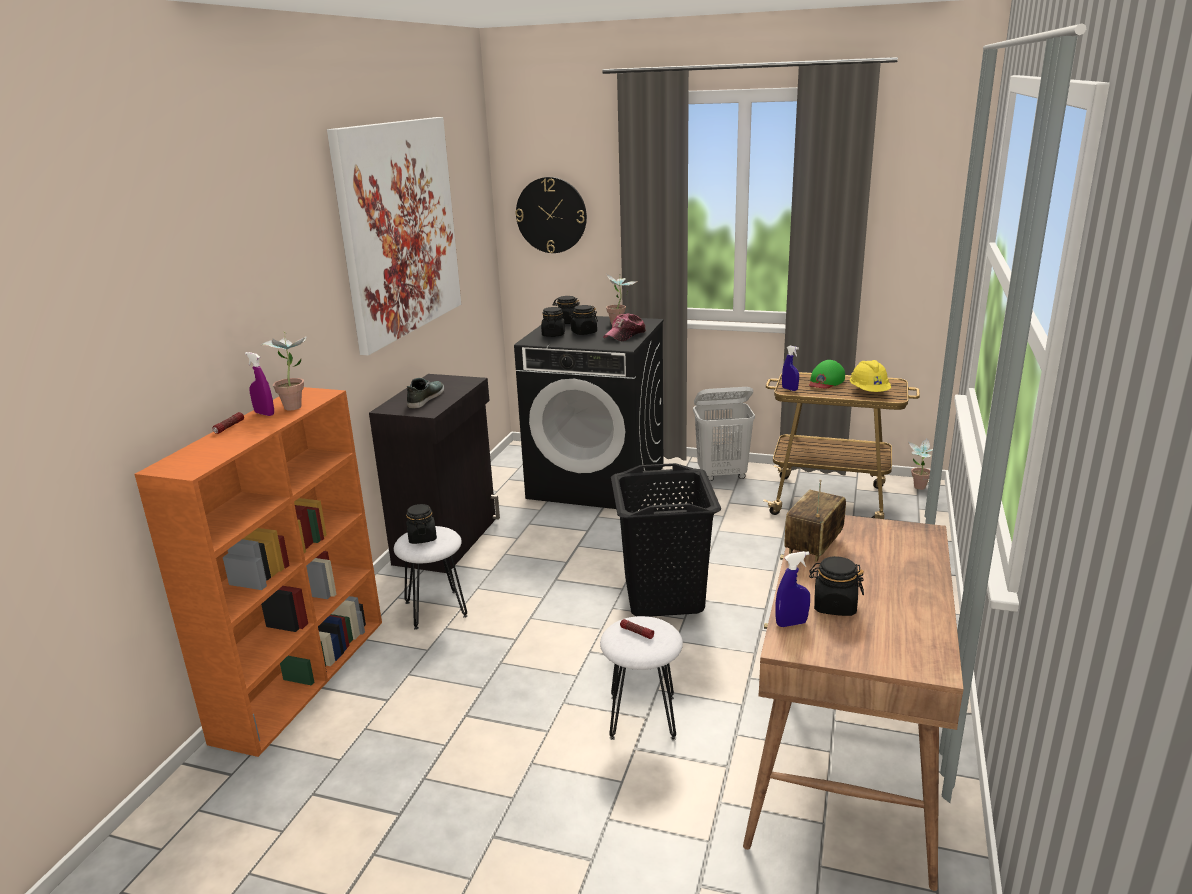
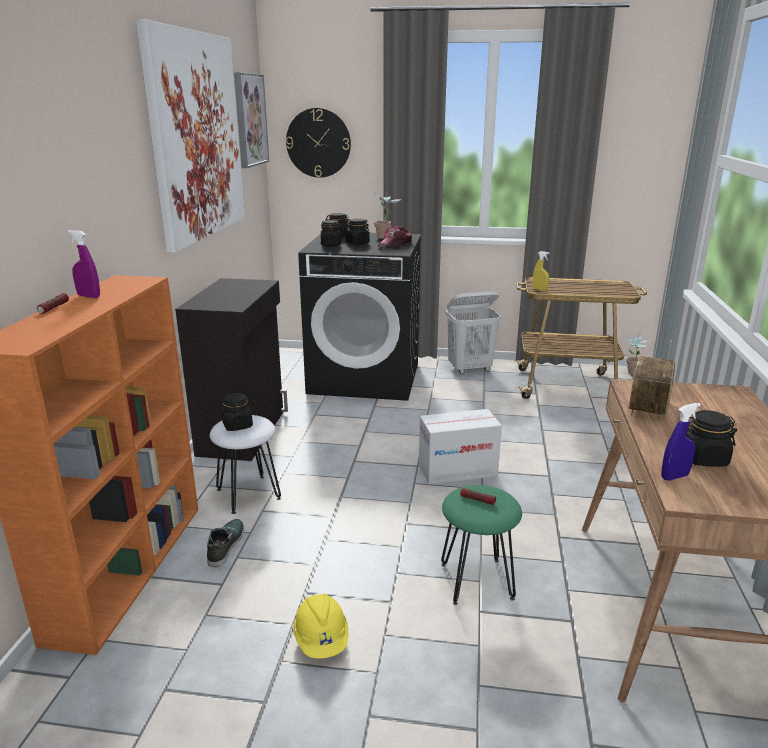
camera: 10 degrees left, 0 degrees up
(296, 405) = (121, 289): potted plant -> none
(425, 398) = (226, 296): shoe -> shoe (225, 545)
(472, 195) = (250, 120): none -> picture
(642, 716) = (476, 580): white stool -> green stool
(664, 596) = (457, 470): black laundry basket -> cardboard box
(789, 389) = (539, 289): blue spray bottle -> yellow spray bottle
(825, 381) = (565, 283): green cap -> none
(869, 392) = (605, 290): yellow hard hat -> yellow hard hat (321, 640)

